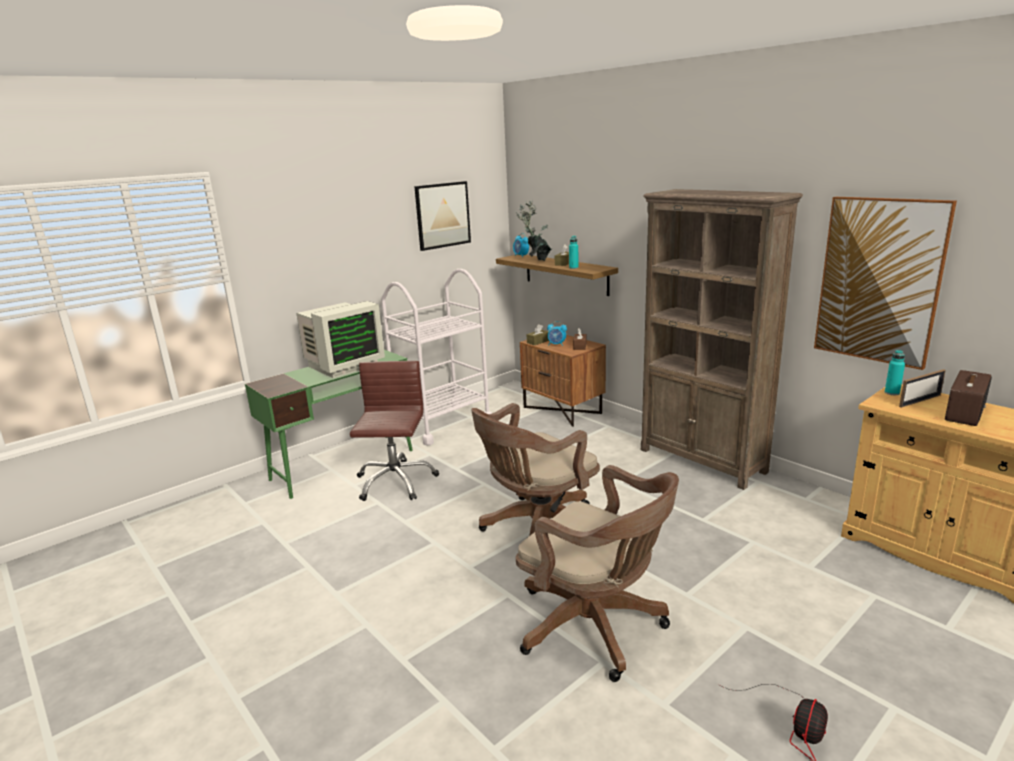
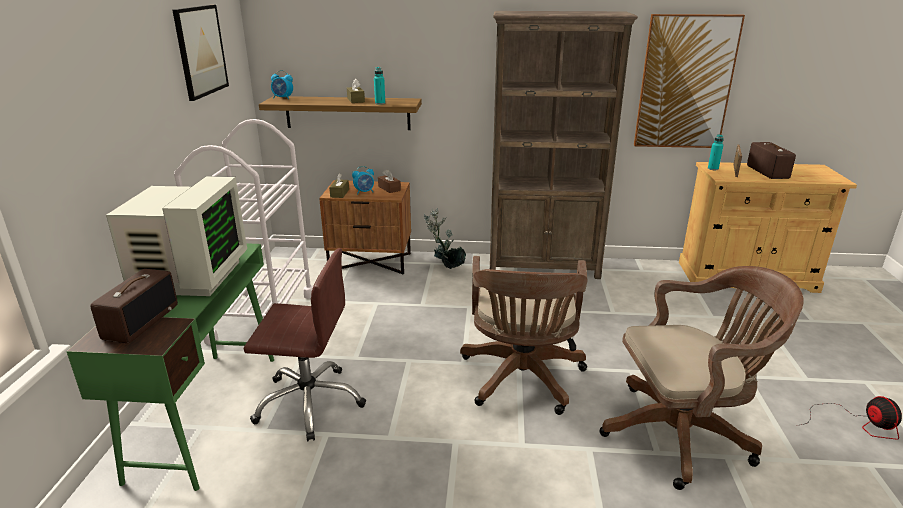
camera: 45 degrees left, 5 degrees up
(288, 380) = (141, 321): none -> radio
(395, 482) = (309, 402): brown office chair -> brown office chair turned 135 degrees clockwise
(537, 261) = (318, 101): potted plant -> potted plant (446, 269)

